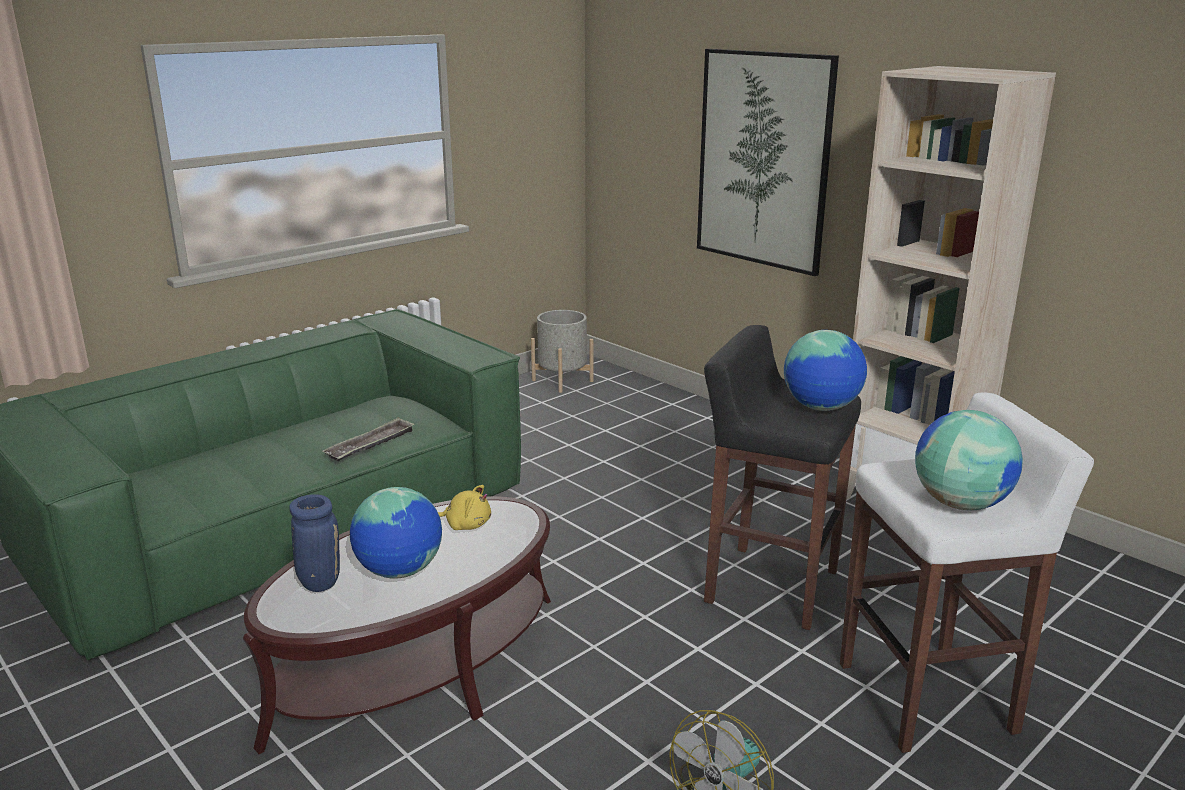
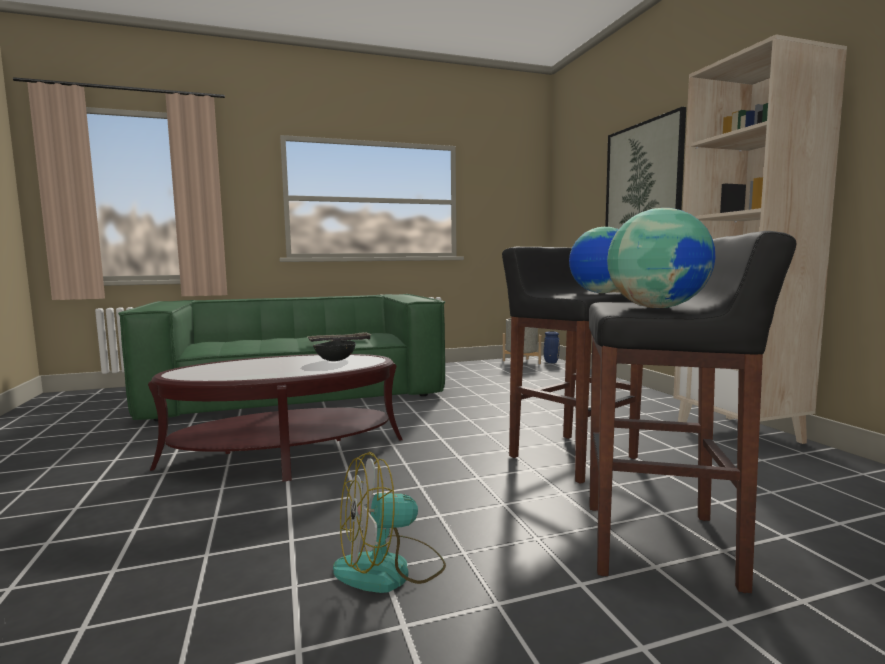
camera: 25 degrees right, 15 degrees down
(319, 582) = (218, 367): blue vase -> blue vase (550, 362)
(400, 571) = (266, 368): globe -> none
(465, 525) = (335, 360): yellow plush toy -> black bowl
(928, 698) = (661, 545): white stool -> black stool

